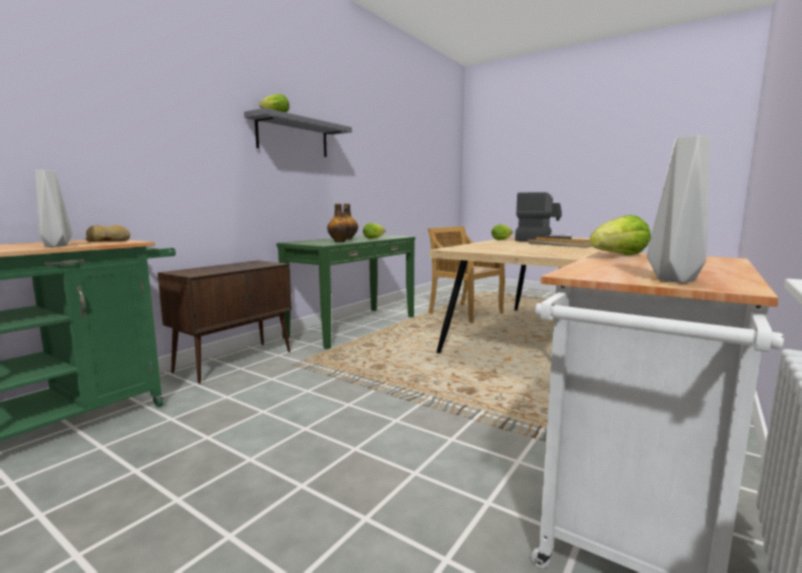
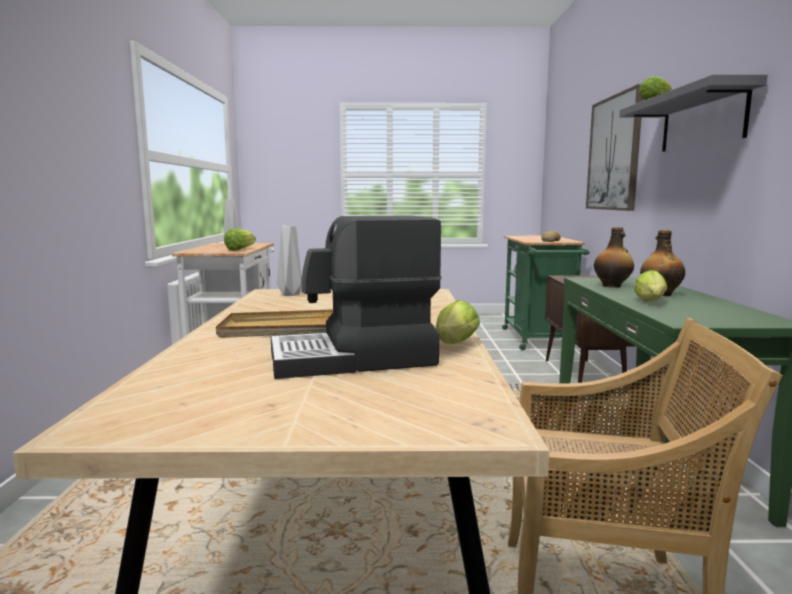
camera: 145 degrees right, 0 degrees up
(58, 246) = (524, 238): grey vase -> grey vase (290, 295)
(159, 128) = (614, 153): none -> picture

